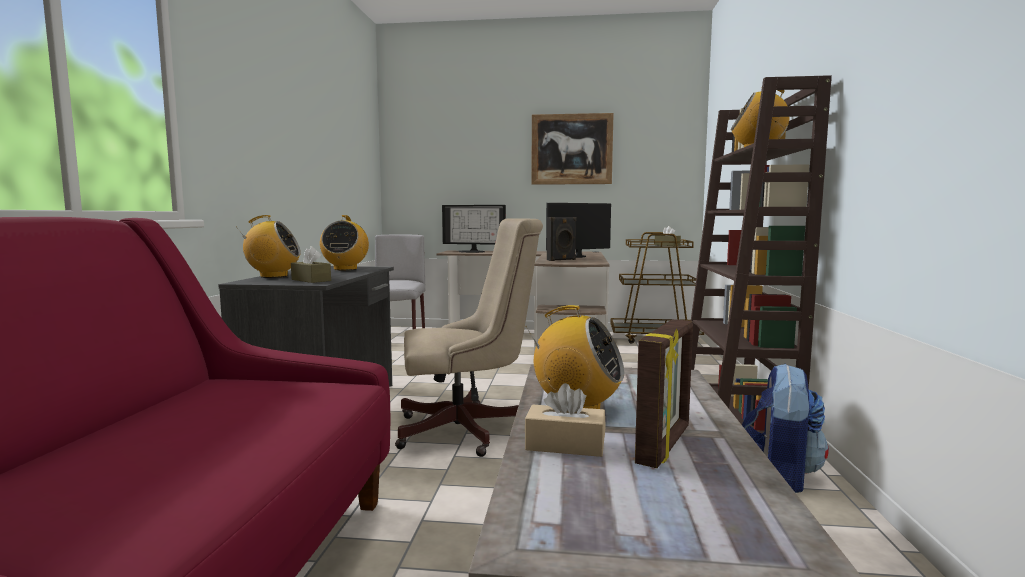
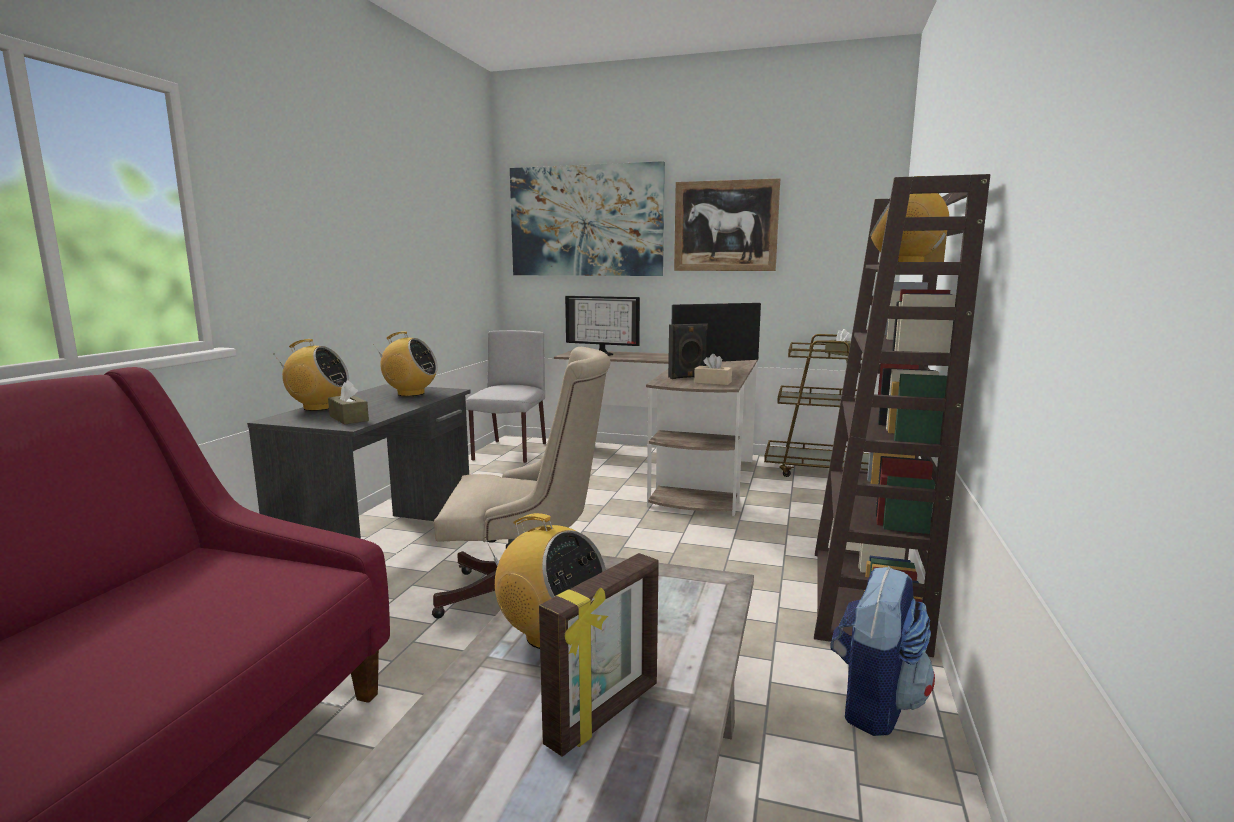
camera: 10 degrees right, 5 degrees up
(345, 269) = (410, 394): radio -> radio turned 90 degrees counterclockwise
(457, 145) = (586, 221): none -> picture
(565, 445) = (489, 700): beige tissue box -> beige tissue box (713, 382)

